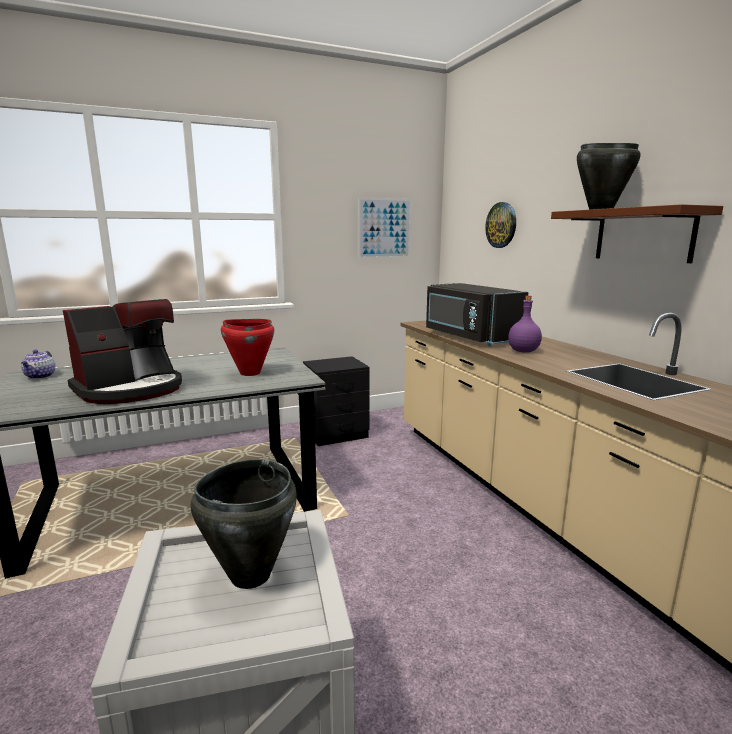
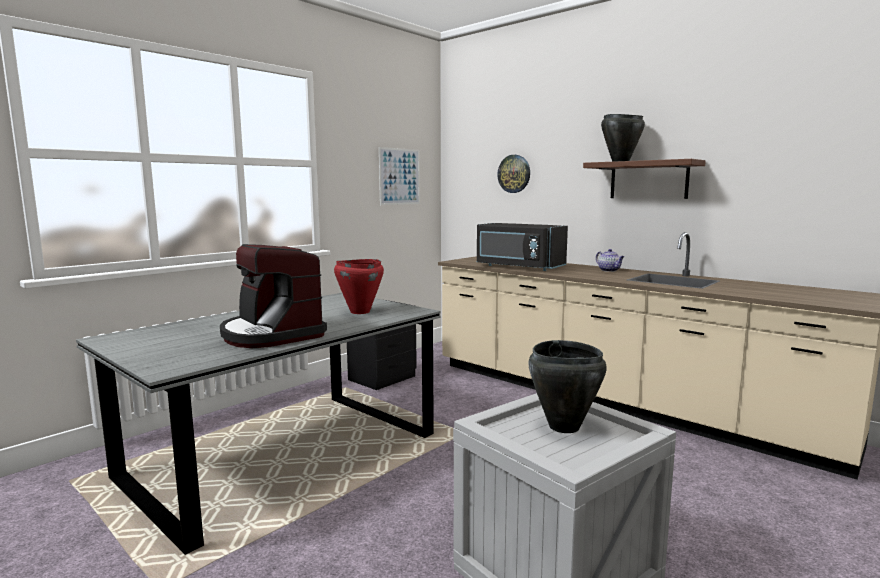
camera: 25 degrees left, 5 degrees down
(40, 376) = (133, 337): teapot -> teapot (609, 270)
(131, 389) = (271, 334): coffee machine -> coffee machine turned 120 degrees clockwise
(523, 351) = (576, 272): purple bottle -> none

